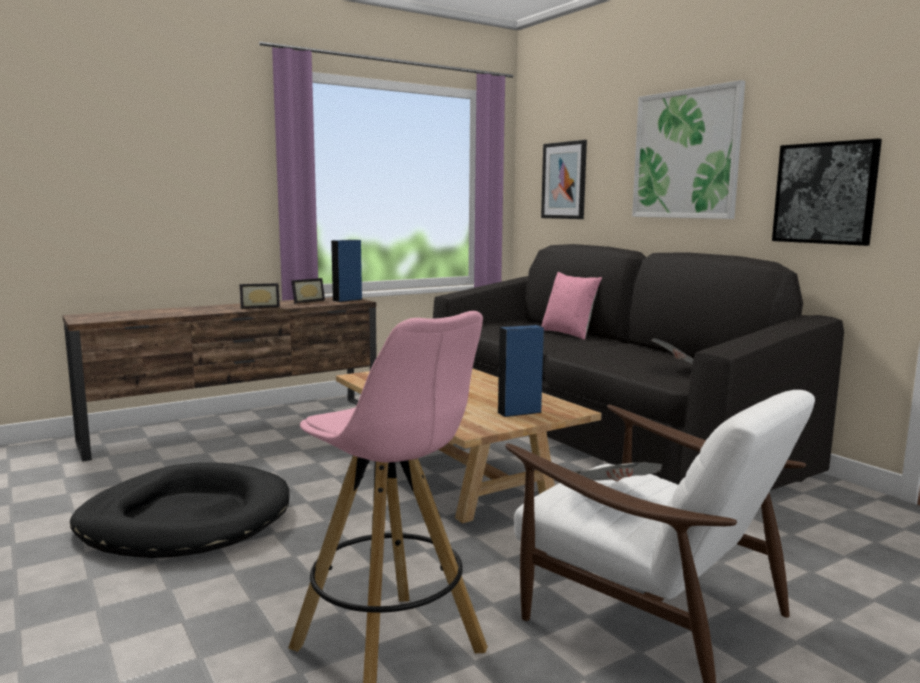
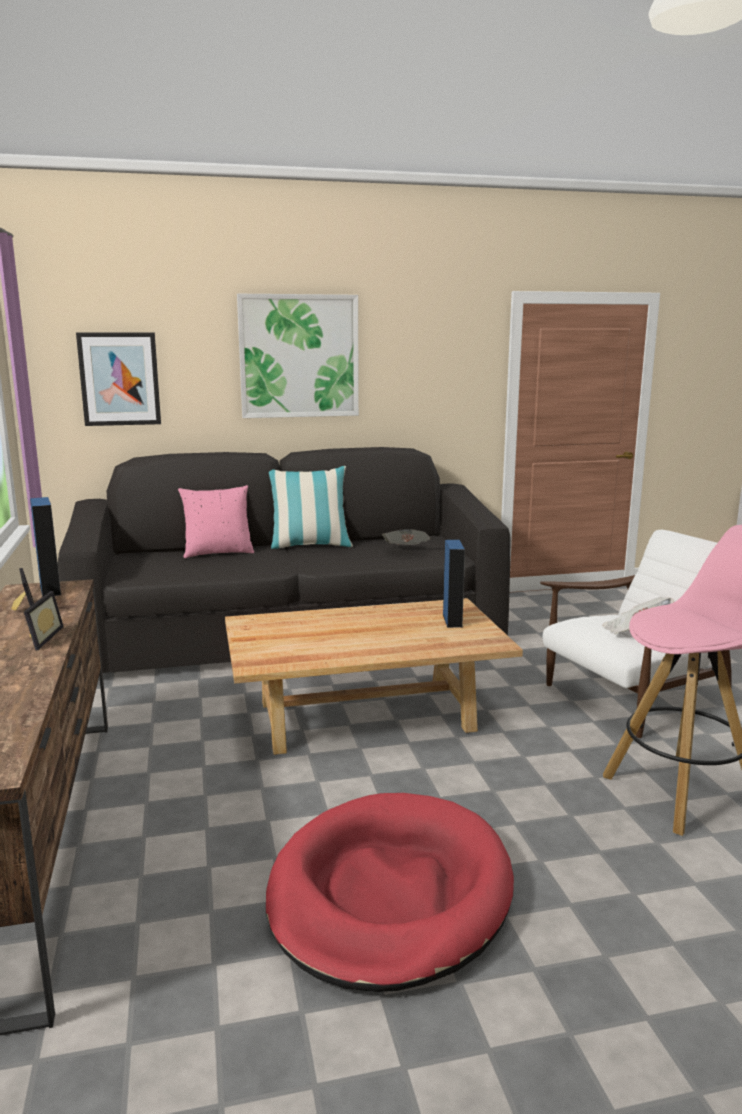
camera: 70 degrees left, 5 degrees up
(186, 519) = (390, 894): black dog bed -> red dog bed
(636, 347) = (310, 545): none -> pillow
(825, 193) = (433, 392): picture -> none

